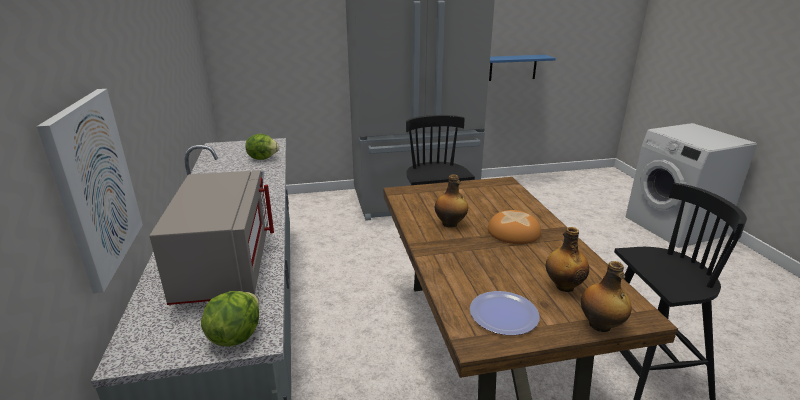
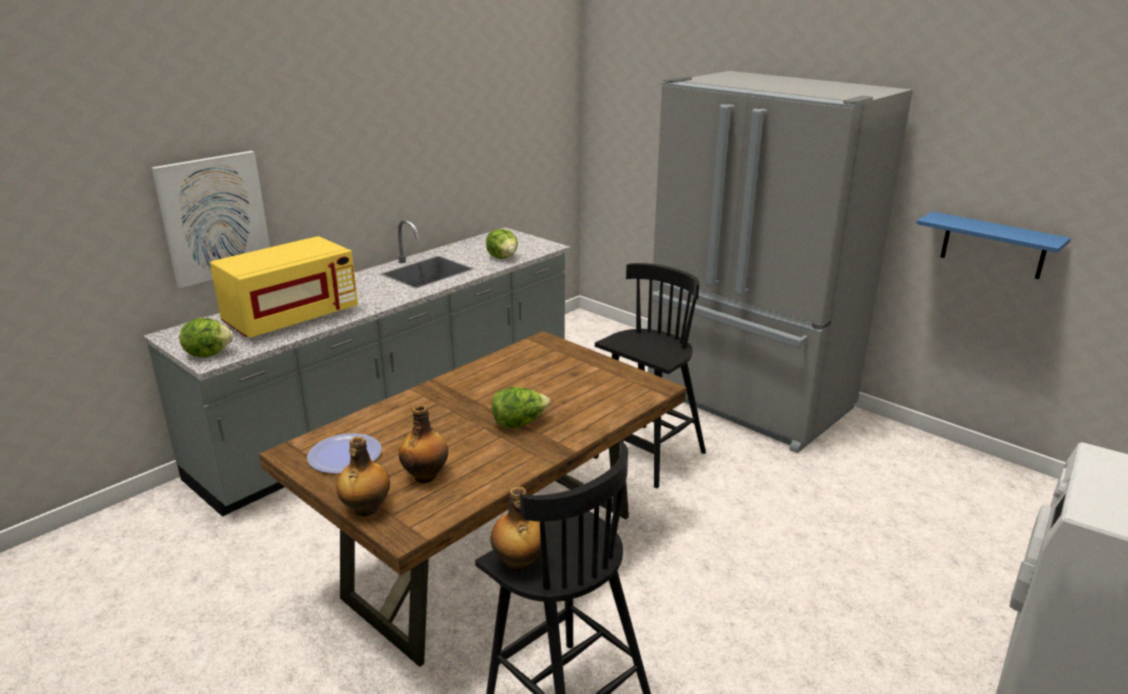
camera: 55 degrees right, 0 degrees up
(224, 266) = (291, 318): grey microwave -> yellow microwave
(450, 224) = (498, 386): bottle -> bottle (518, 563)
(513, 232) = (519, 423): bread -> lettuce

